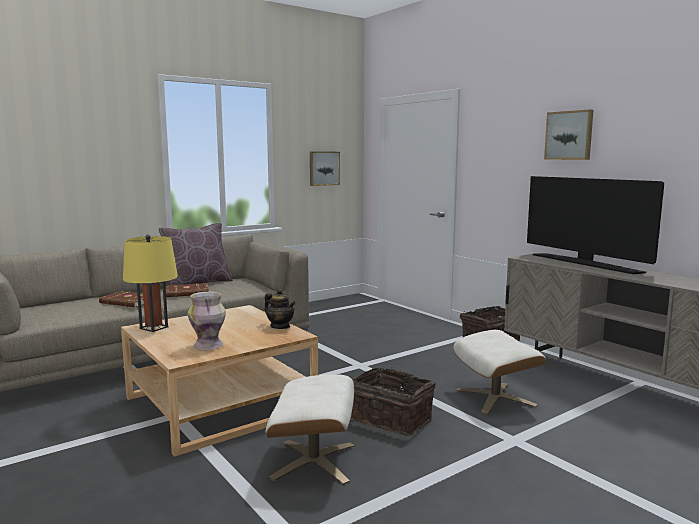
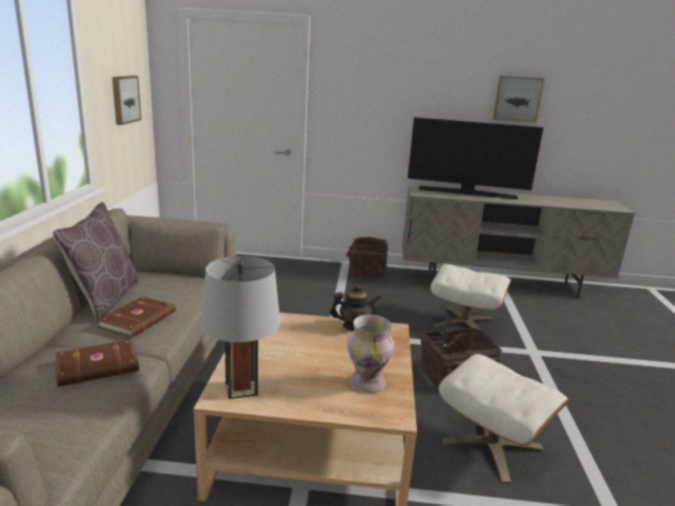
camera: 50 degrees left, 10 degrees up
(153, 328) = (241, 389): yellow table lamp -> grey table lamp
(569, 135) = (441, 80): picture -> picture (517, 98)

